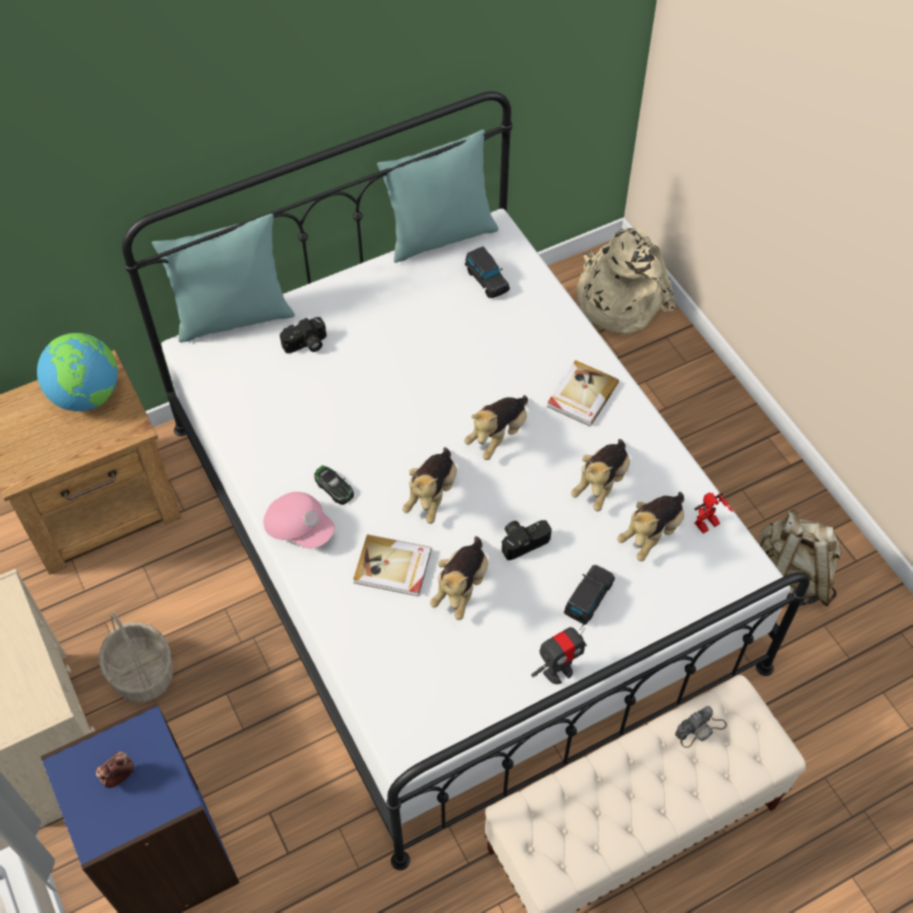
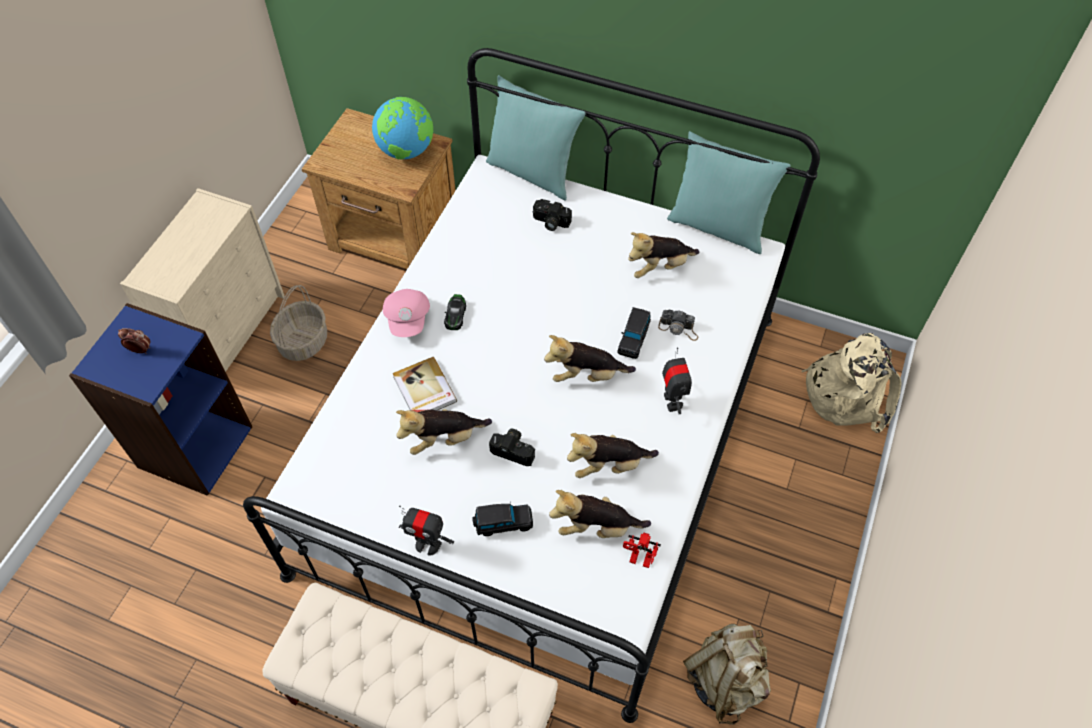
camera: 50 degrees right, 0 degrees up
(432, 494) = (501, 371): plush toy -> plush toy (659, 267)
(486, 280) = (710, 278): black toy car -> black toy car (633, 339)
(581, 395) = (672, 401): book -> toy robot
(700, 729) = (481, 681): camera -> camera (679, 329)

